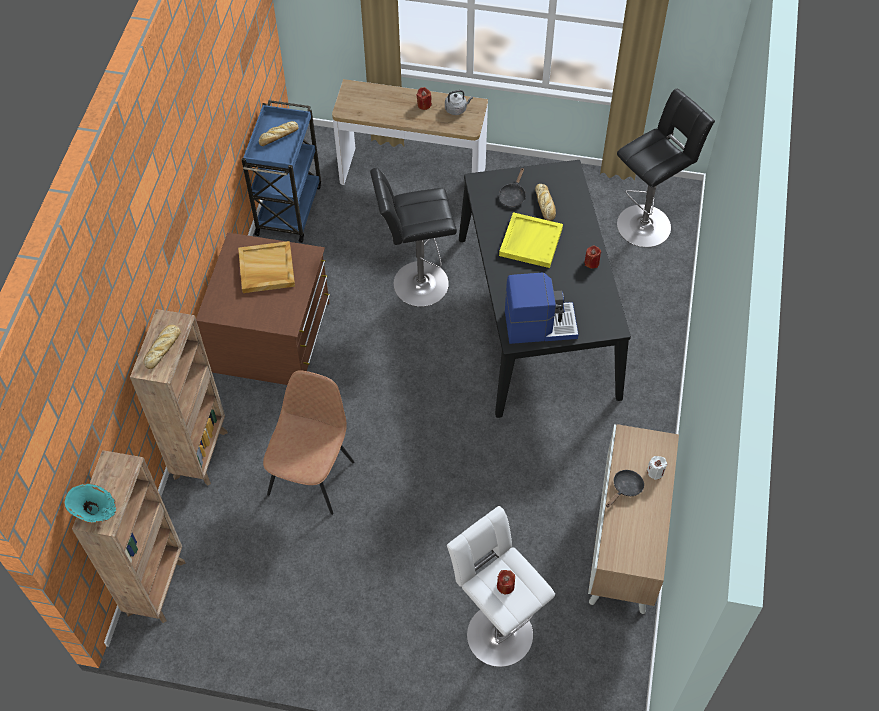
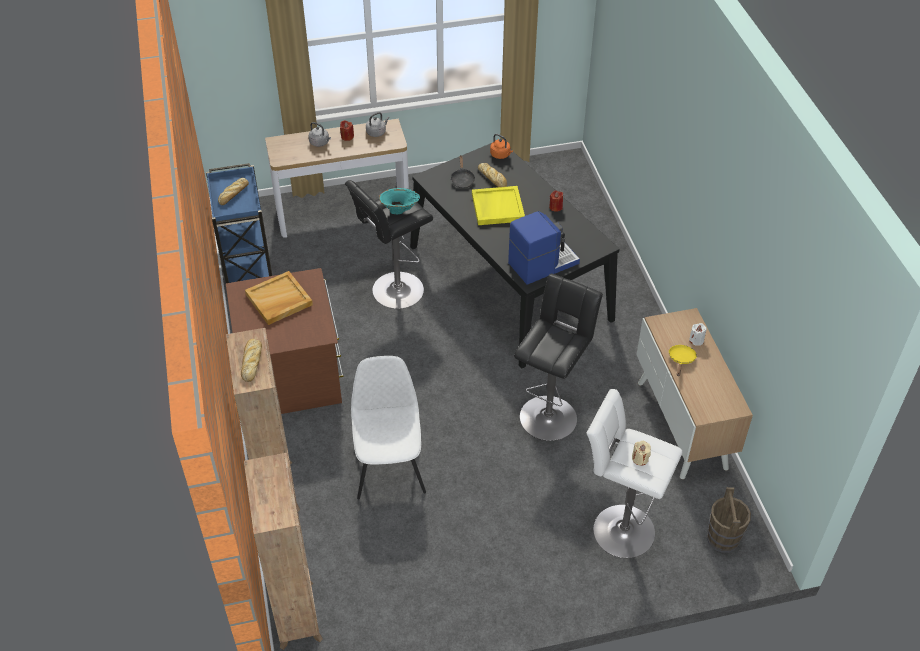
camera: 25 degrees left, 10 degrees down
(96, 515) = (270, 514): turquoise vase -> turquoise vase (400, 211)
(312, 476) = (389, 469): brown chair -> white chair
(393, 103) = (320, 143): none -> grey kettle
(505, 586) = (640, 459): red candle -> beige candle
(569, 179) = (501, 155): none -> orange kettle
(594, 685) = (723, 539): none -> brown bucket
(625, 488) = (681, 360): black frying pan -> yellow frying pan
(647, 223) = (556, 190): black stool -> black stool (550, 414)

